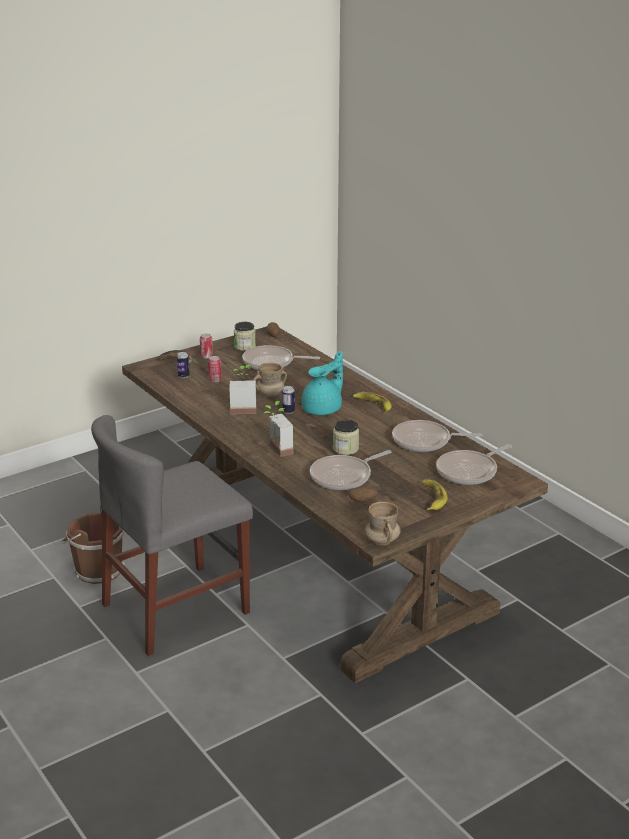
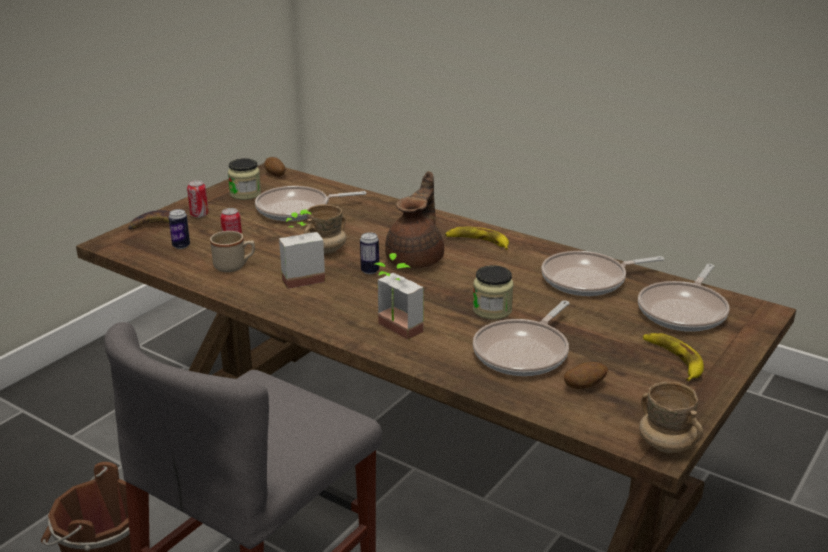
camera: 20 degrees left, 0 degrees up
(208, 394) = (234, 266): none -> beige mug
(323, 409) = (416, 259): turquoise teapot -> brown teapot

